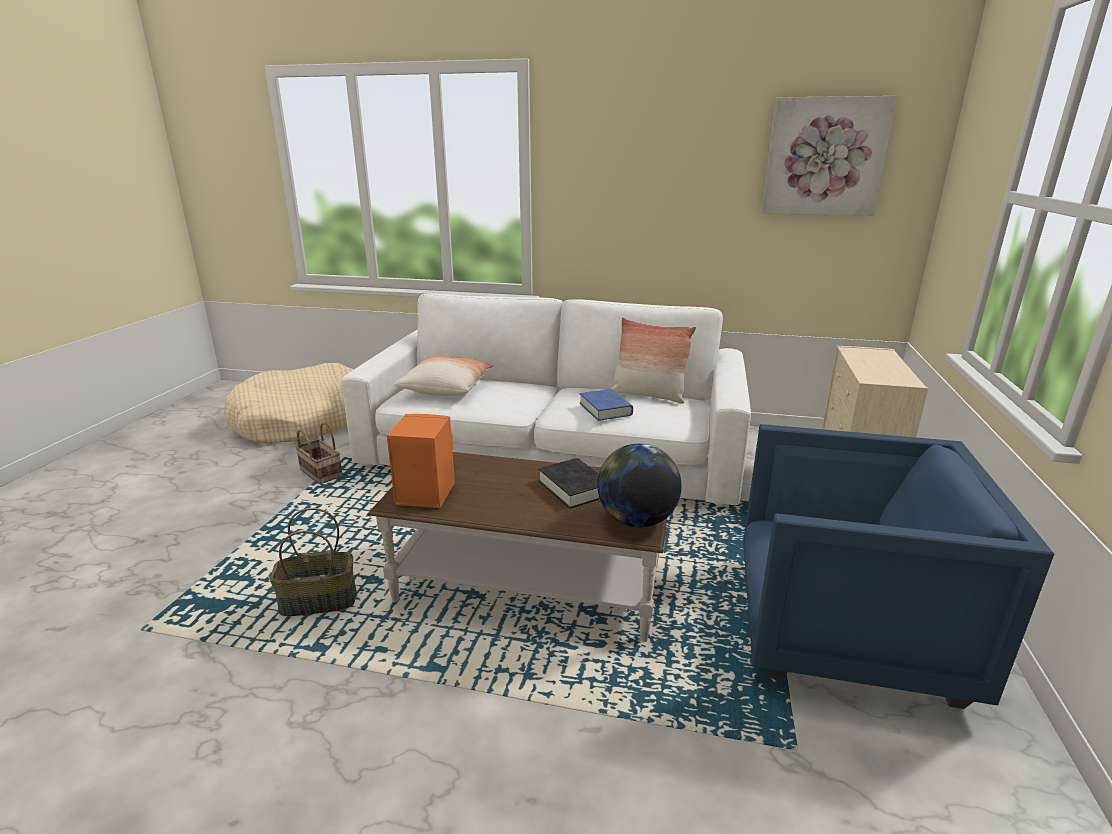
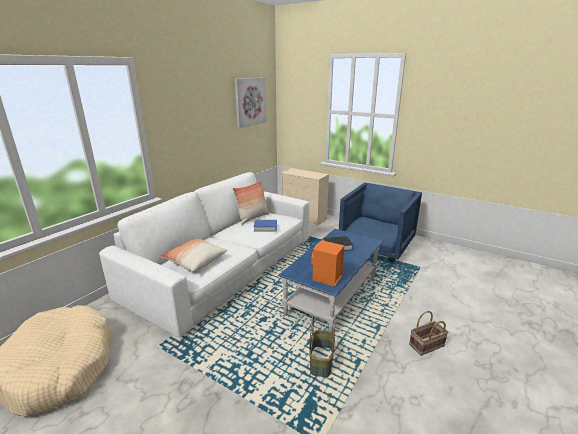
camera: 70 degrees left, 0 degrees up
(319, 473) = (172, 359): basket -> basket (426, 346)
(529, 584) = (332, 295): brown coffee table -> blue coffee table
(636, 520) = (364, 240): globe -> none

